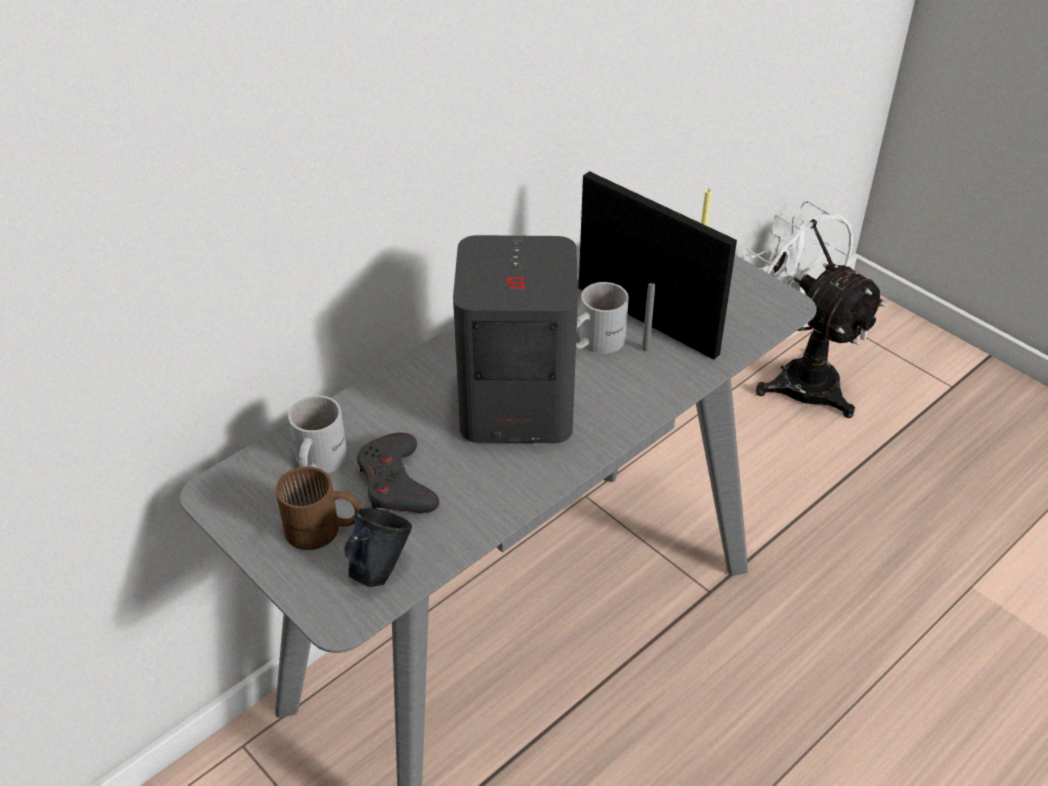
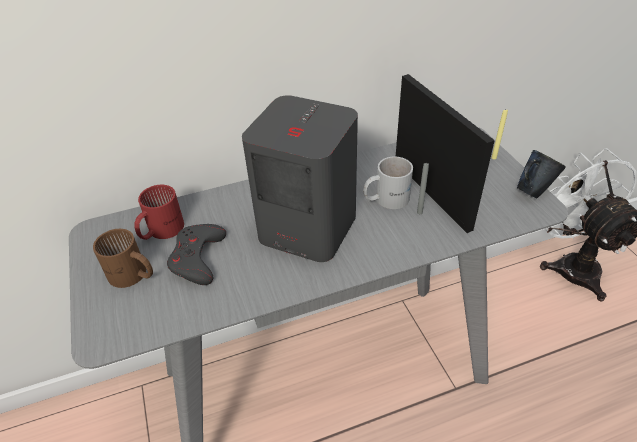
camera: 25 degrees right, 0 degrees up
(316, 463) = (160, 230): white mug -> red mug
(378, 569) = (146, 315): blue mug -> blue mug (533, 191)

